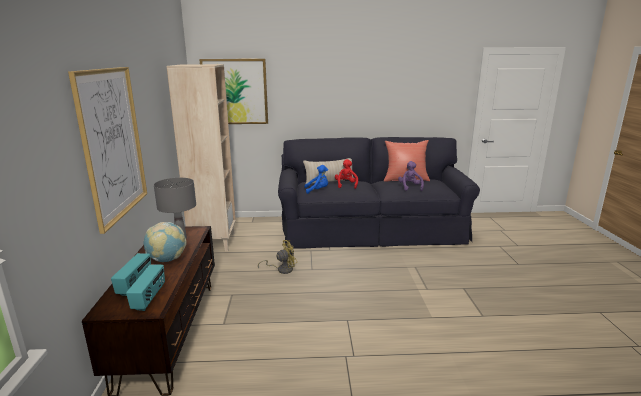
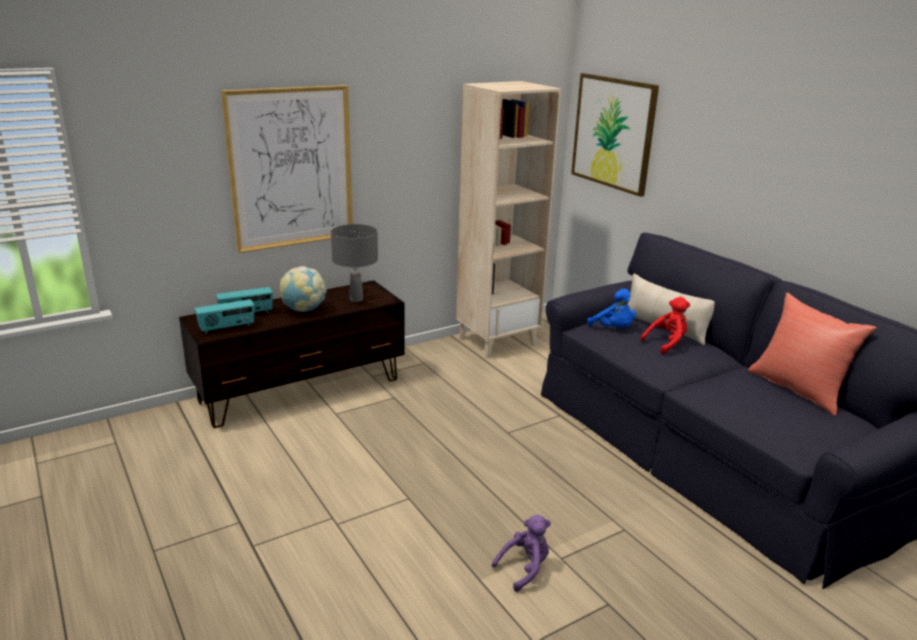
camera: 60 degrees right, 5 degrees up
(282, 269) = (483, 410): yellow fan -> none
(410, 187) = (754, 401): purple plush toy -> purple plush toy (524, 568)

